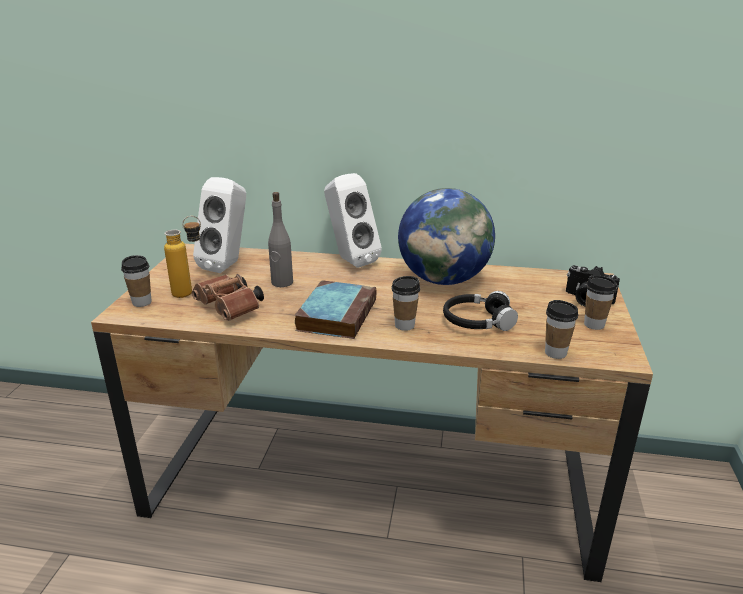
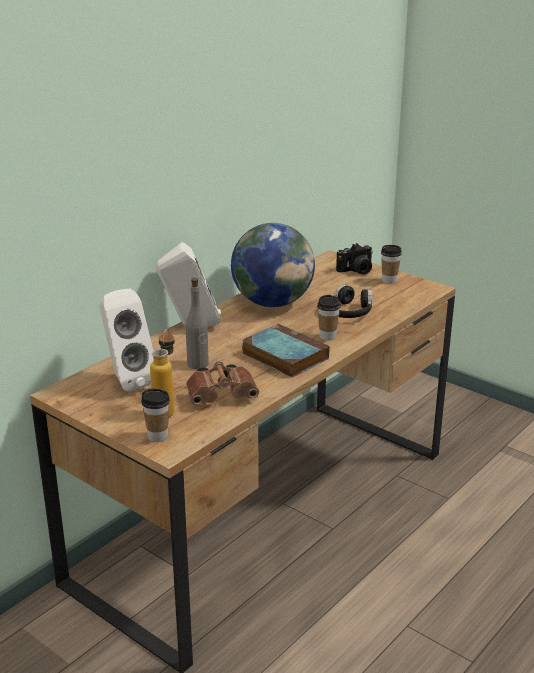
camera: 60 degrees left, 0 degrees up
(555, 353) = (410, 303): cup -> none

